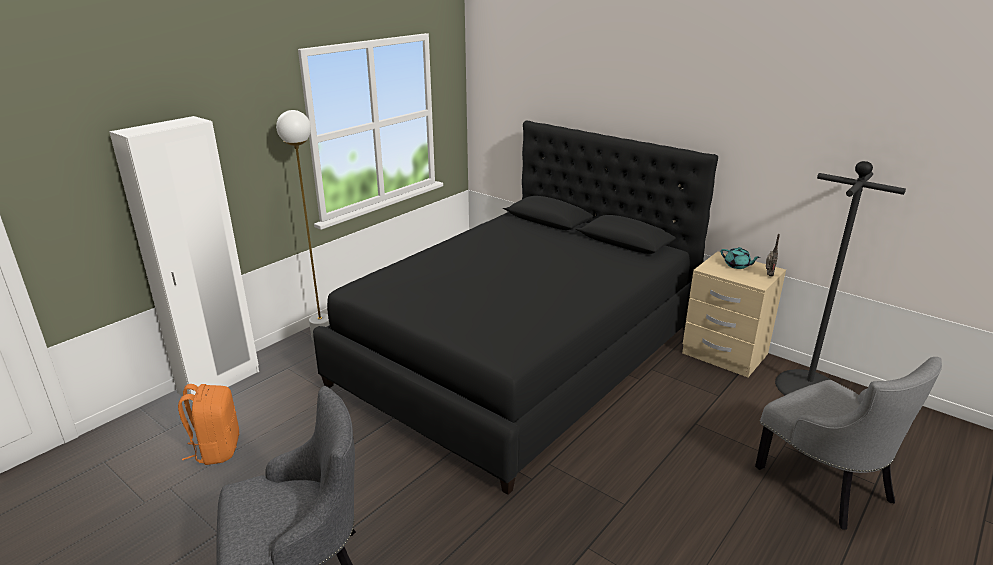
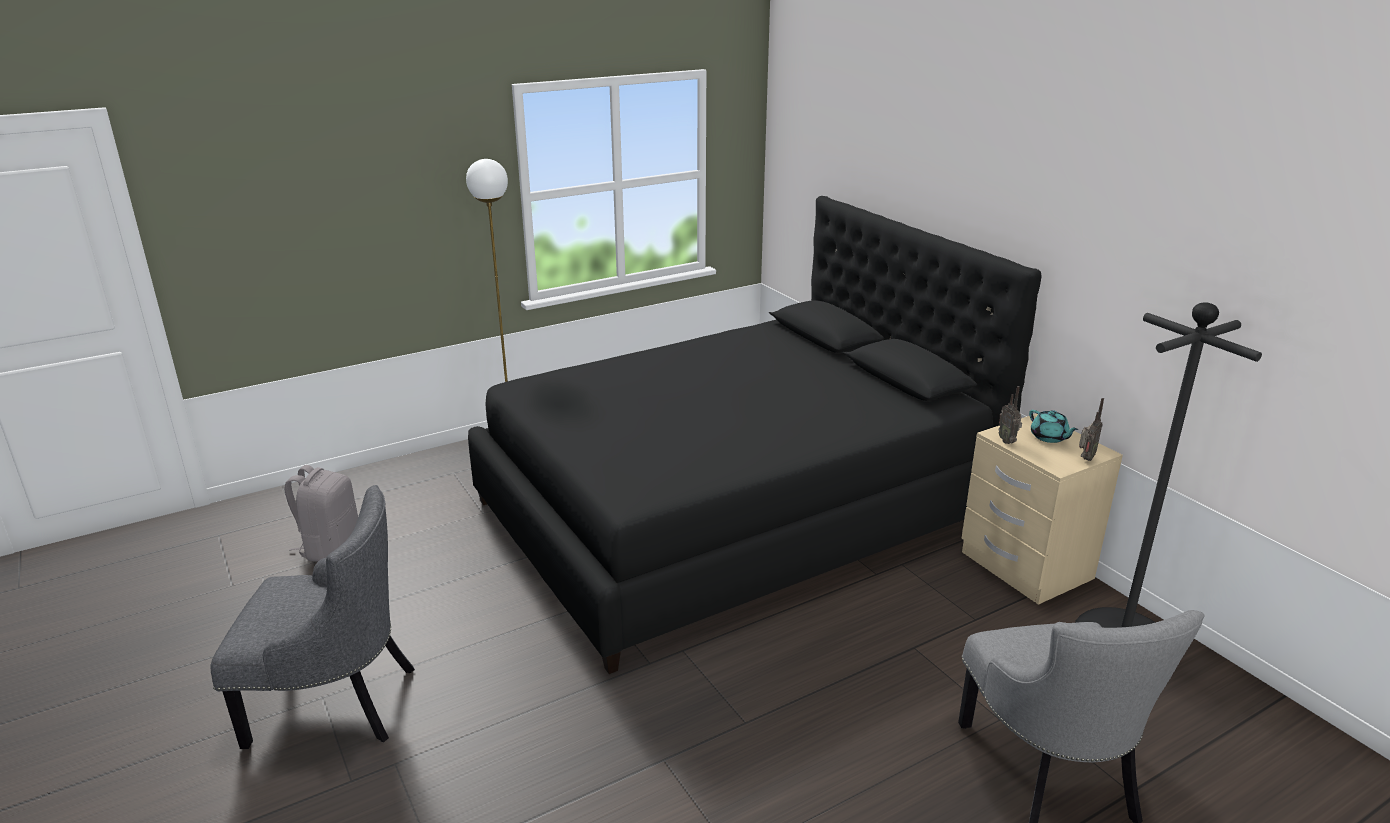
camera: 20 degrees right, 0 degrees up
(217, 449) = (330, 547): orange backpack -> grey backpack
(220, 382) = (374, 475): white wardrobe -> none
(716, 272) = (1007, 441): none -> radio

